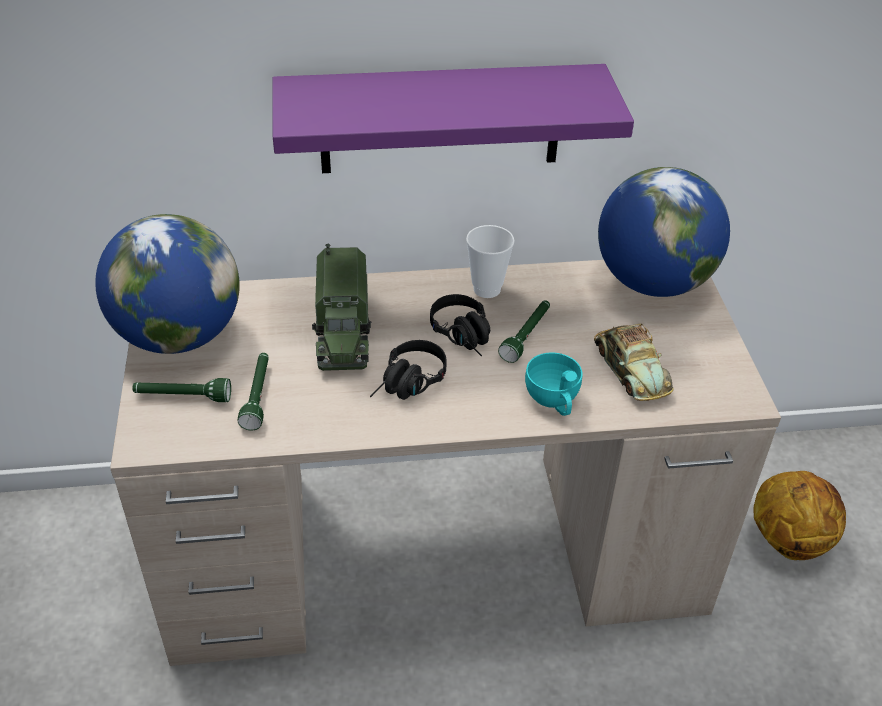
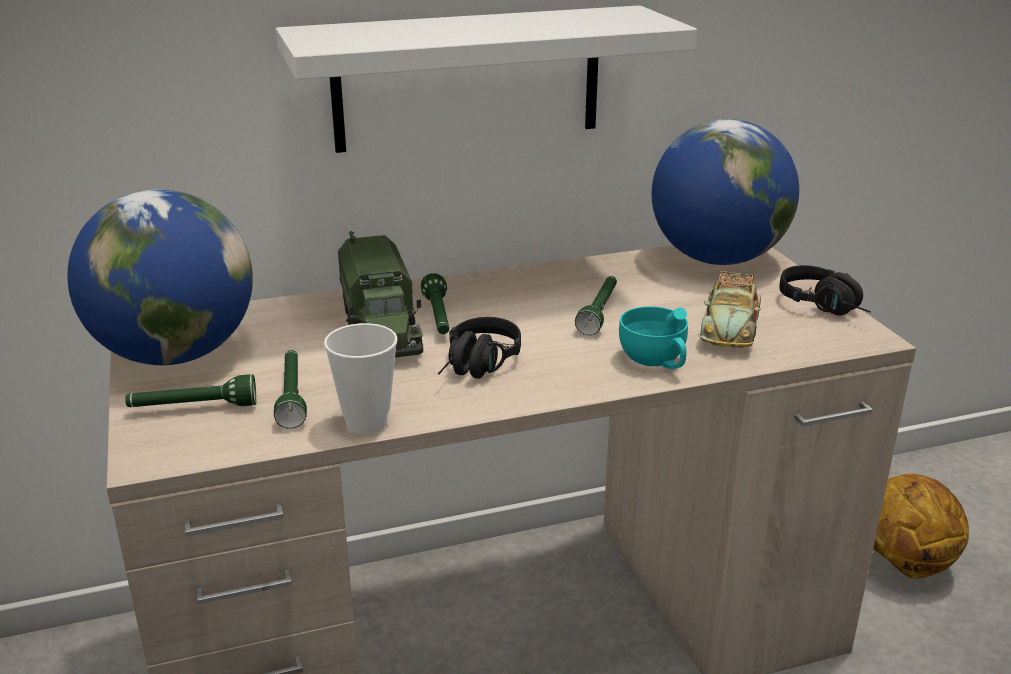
camera: 10 degrees left, 15 degrees down
(392, 323) = (438, 317): none -> green flashlight
(440, 119) = (468, 79): purple shelf -> white shelf
(466, 337) = (529, 320): black headphones -> black headphones (827, 307)
(487, 289) = (537, 281): cup -> cup (366, 422)
(630, 369) = (729, 327): toy car -> toy car turned 45 degrees clockwise

